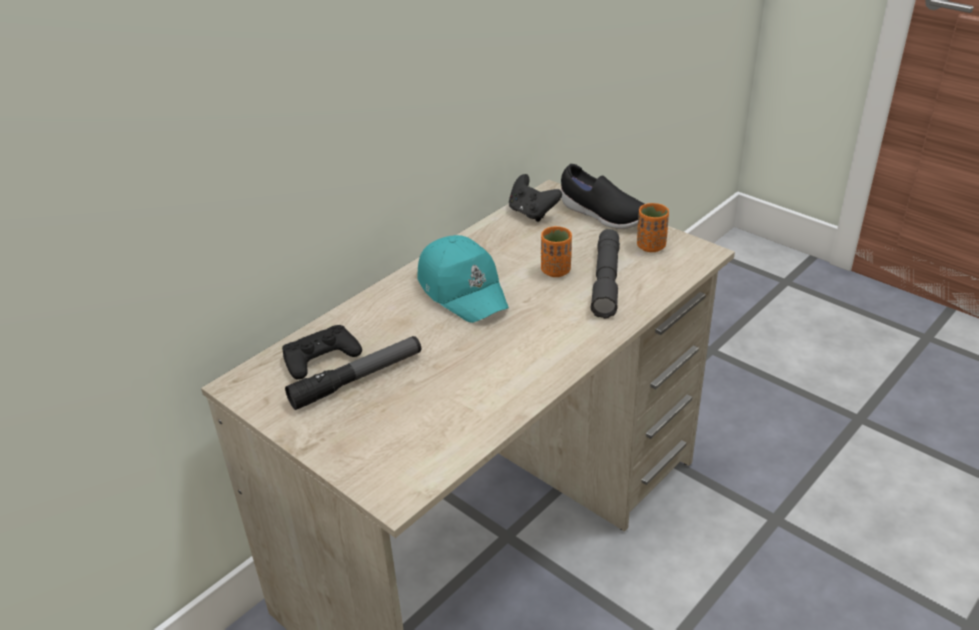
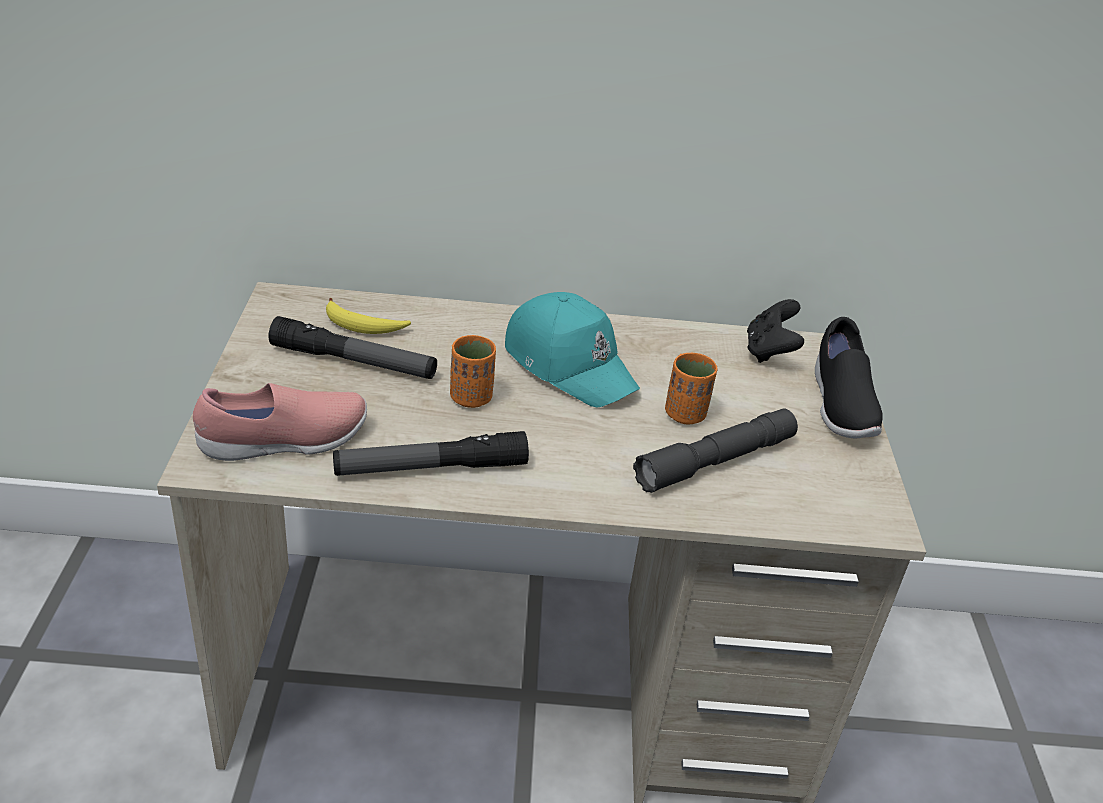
camera: 45 degrees right, 0 degrees up
(321, 358) = (363, 325): black game controller -> banana
(412, 447) = (285, 442): none -> pink shoe
(463, 290) = (570, 364): turquoise cap -> turquoise cap turned 60 degrees counterclockwise
(504, 392) = (431, 468): none -> flashlight
(651, 246) = (832, 470): orange cup -> orange cup (471, 398)

